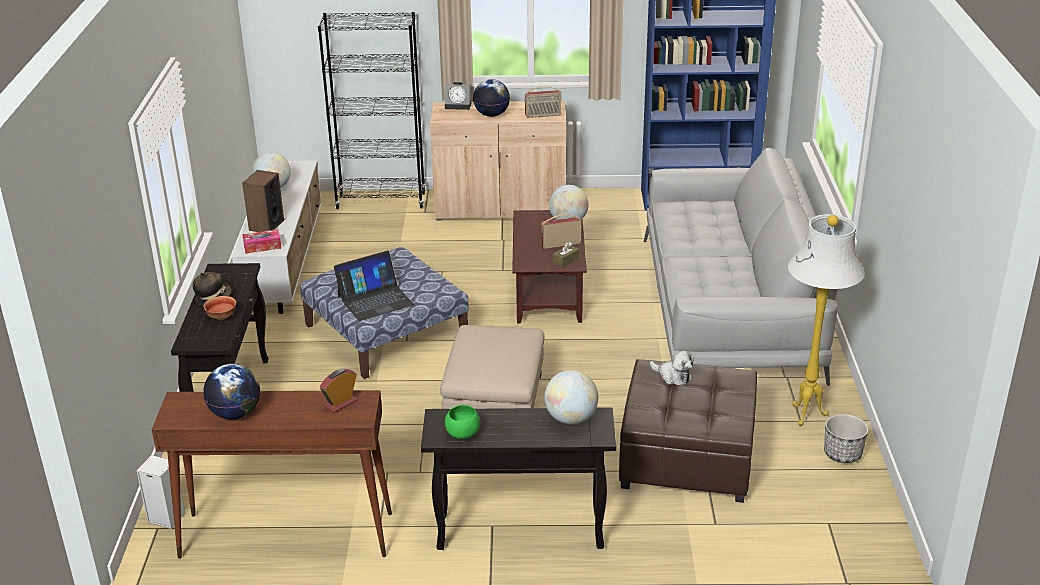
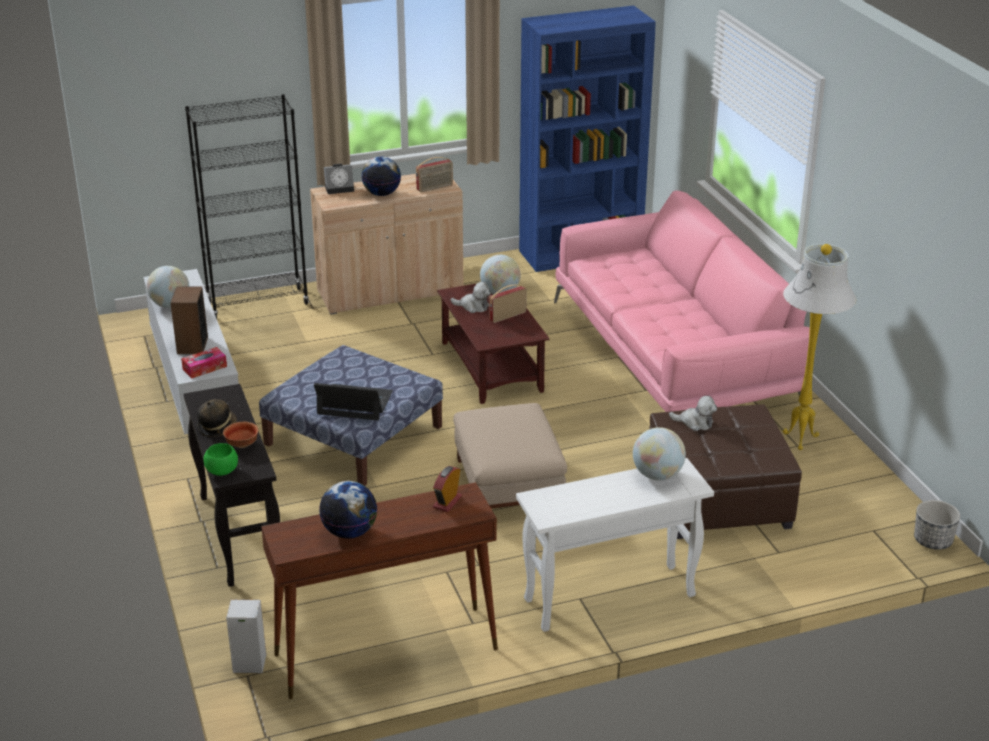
camera: 20 degrees left, 0 degrees up
(375, 300) = (354, 403): laptop -> laptop turned 120 degrees counterclockwise
(462, 434) = (568, 509): green bowl -> green bowl (221, 471)
(518, 532) = (608, 598): black console table -> white console table
(535, 230) = (473, 306): none -> plush toy
(566, 260) = (523, 331): brown tissue box -> none
(729, 308) = (673, 354): grey sofa -> pink sofa
(842, 454) = (850, 468): planter -> planter (932, 541)

